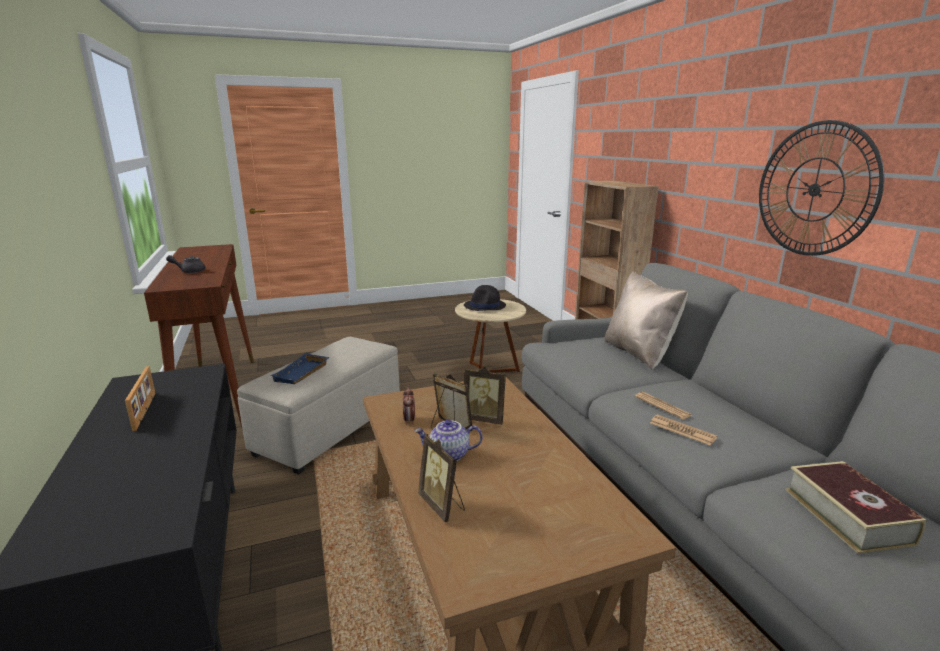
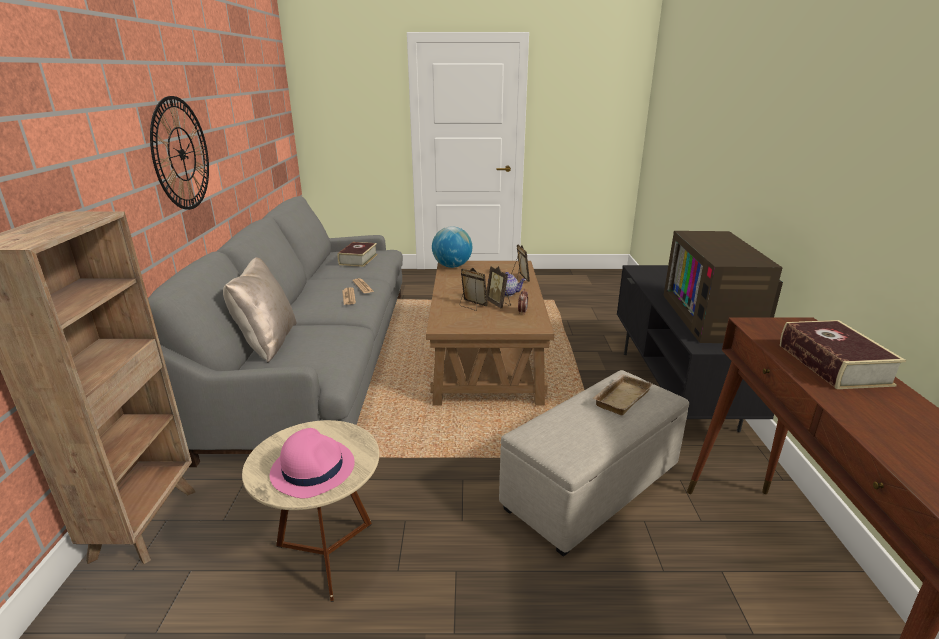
camera: 160 degrees left, 5 degrees up
(146, 410) = (713, 318): picture frame -> television
(189, 271) = (833, 364): grey teapot -> book
(302, 373) = (620, 397): blue tray -> beige tray
(485, 306) = (313, 468): black hat -> pink hat
(615, 524) = (452, 266): none -> globe

